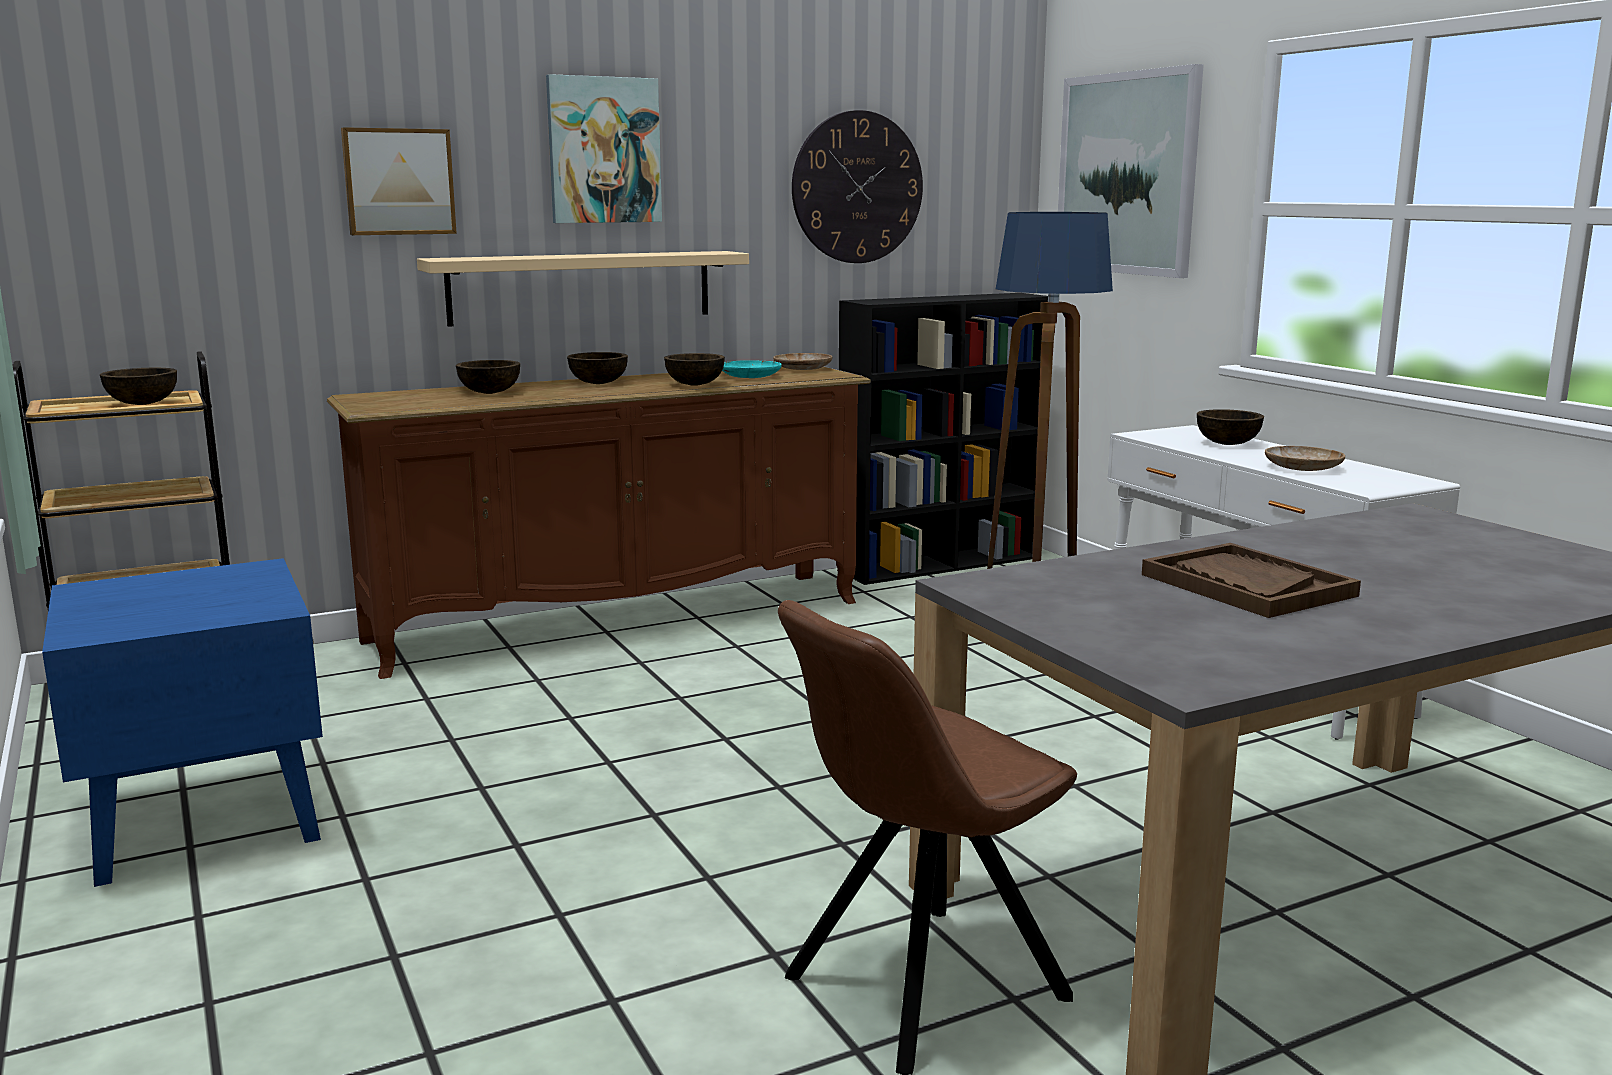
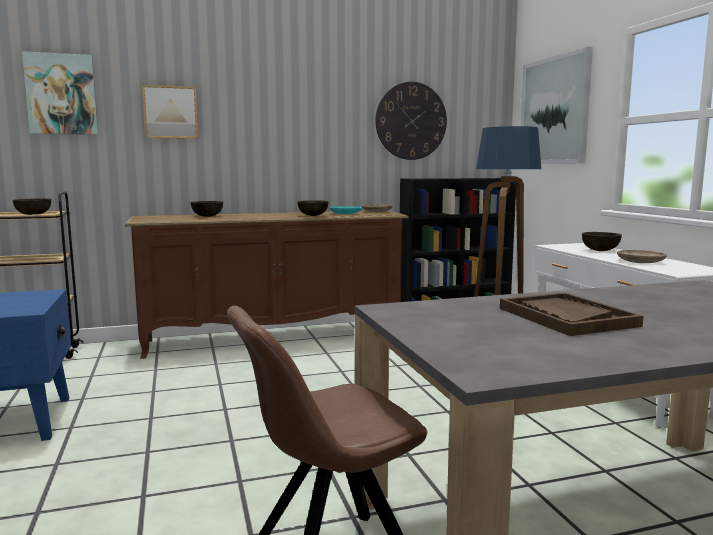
camera: 10 degrees right, 5 degrees down
(581, 287) = (263, 167): beige shelf -> none
(598, 383) = (266, 214): brown bowl -> none
(604, 150) = (276, 99): picture -> picture (61, 94)

